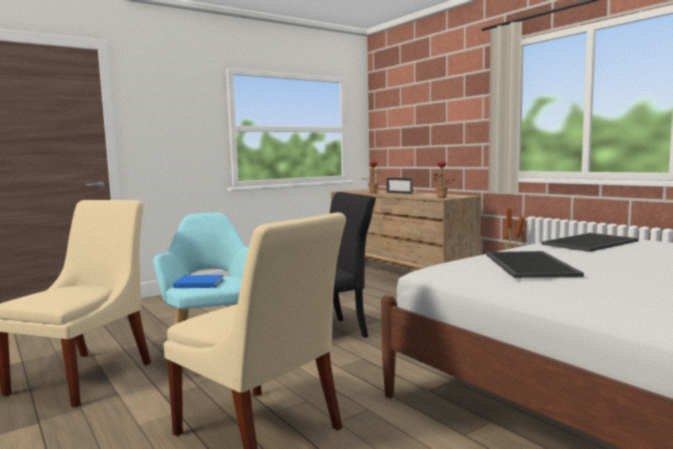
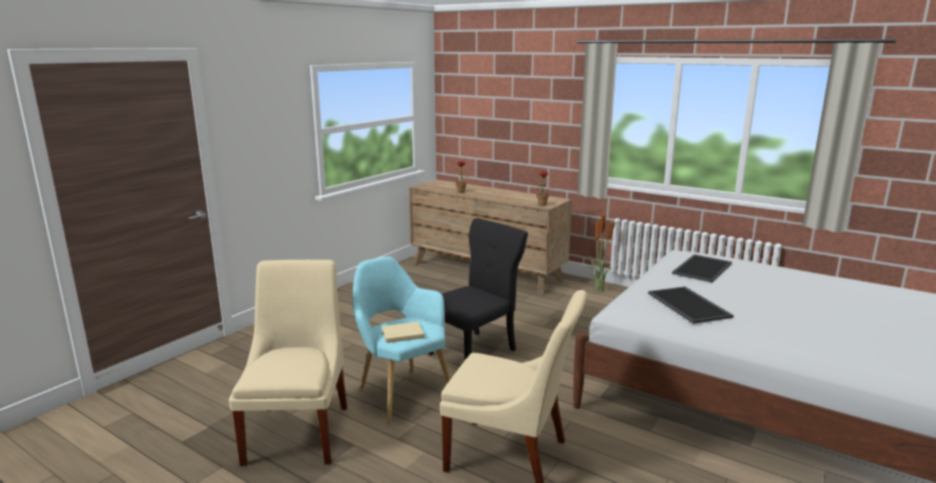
camera: 20 degrees left, 10 degrees up
(198, 283) = (401, 334): blue book -> beige book
(399, 193) = (488, 192): picture frame -> none

